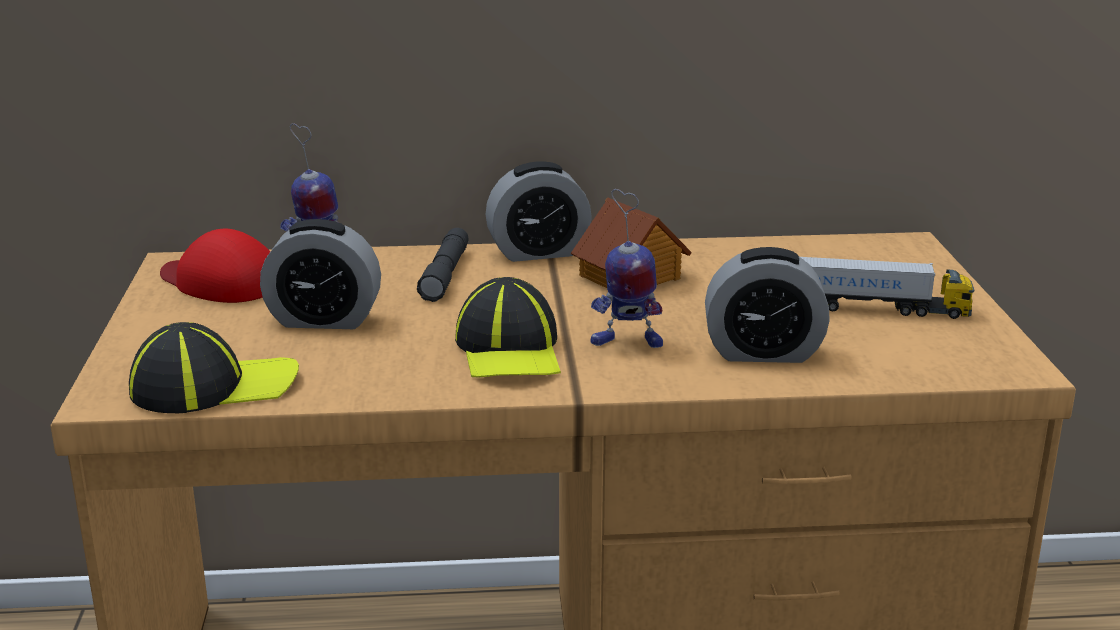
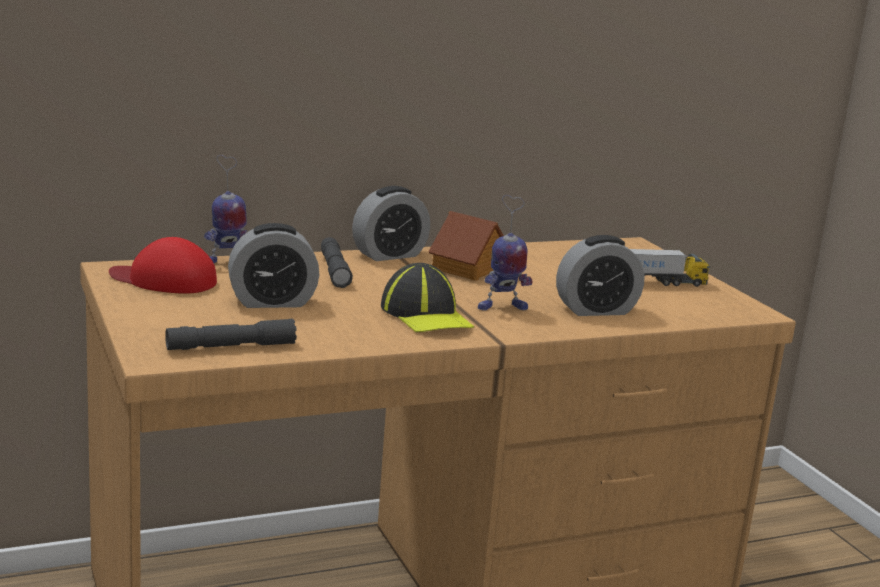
camera: 20 degrees left, 5 degrees down
(214, 386) = (231, 347): cap -> grey flashlight

